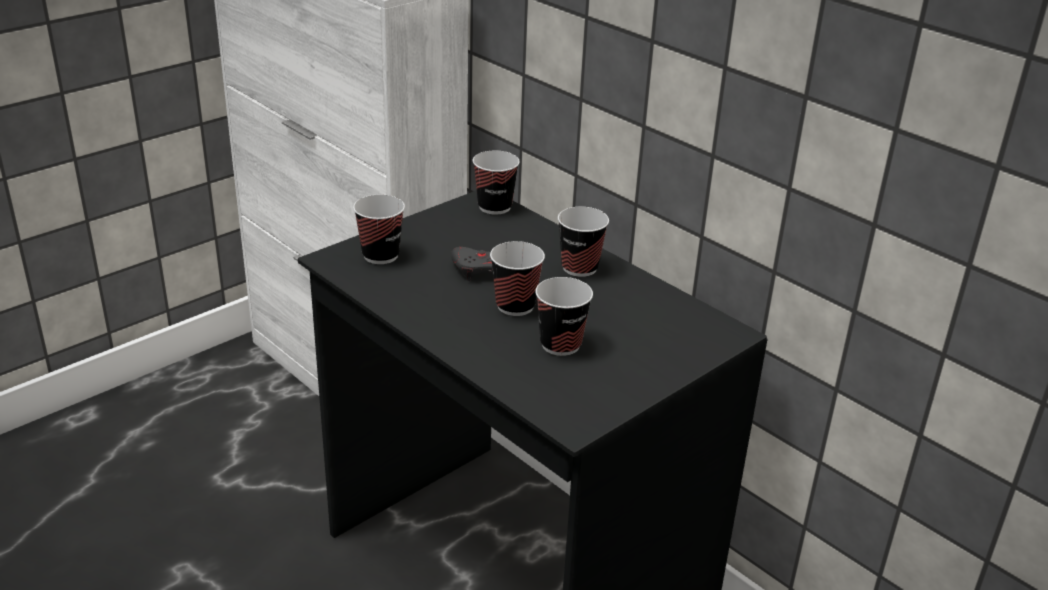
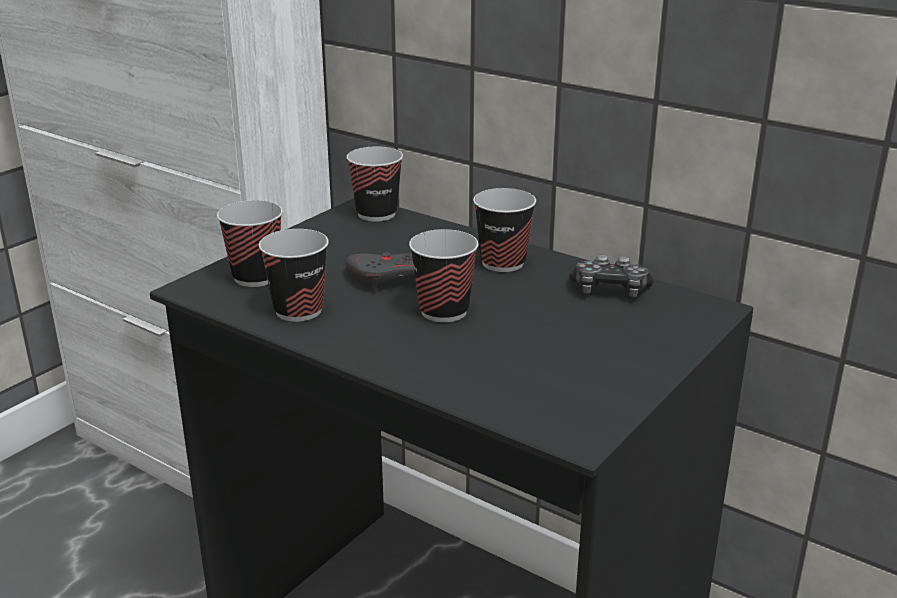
camera: 10 degrees left, 5 degrees down
(560, 344) = (518, 346): cup -> cup (298, 310)
(655, 305) = (610, 291): none -> game controller

